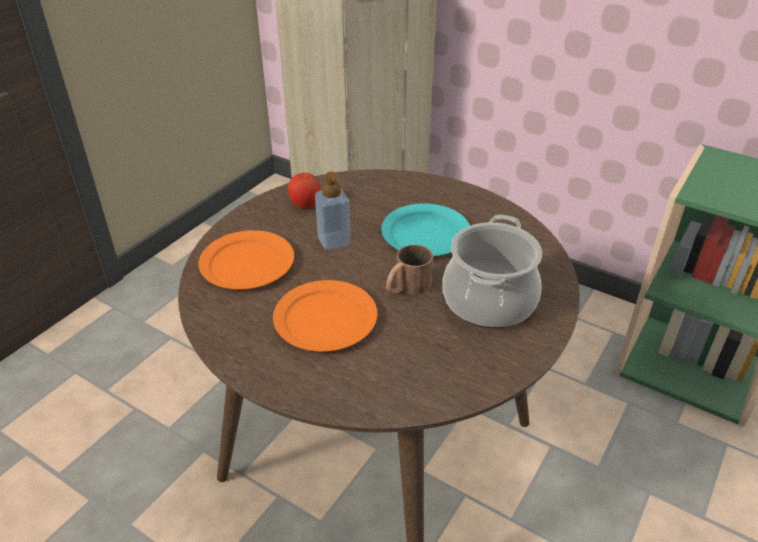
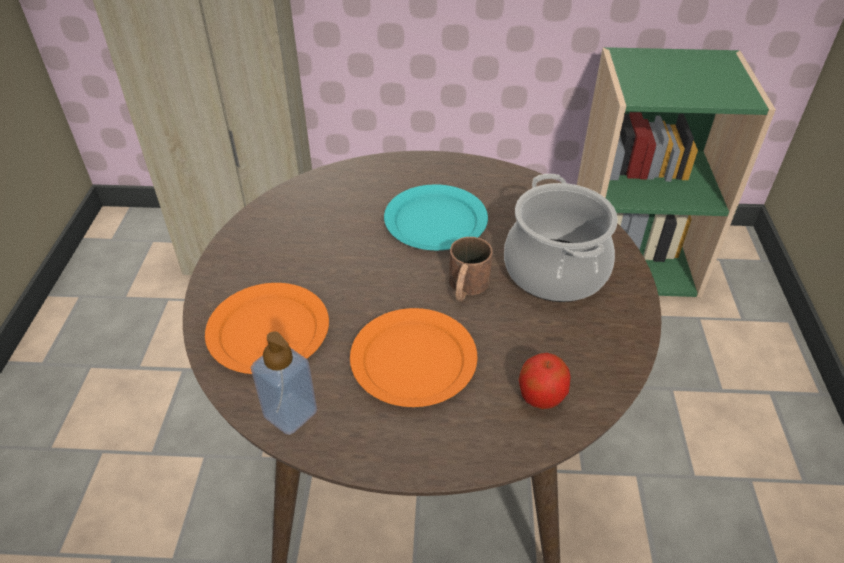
camera: 30 degrees left, 5 degrees up
(305, 204) = (277, 234): apple -> apple (541, 397)
(334, 240) = (346, 265): soap dispenser -> soap dispenser (290, 413)

